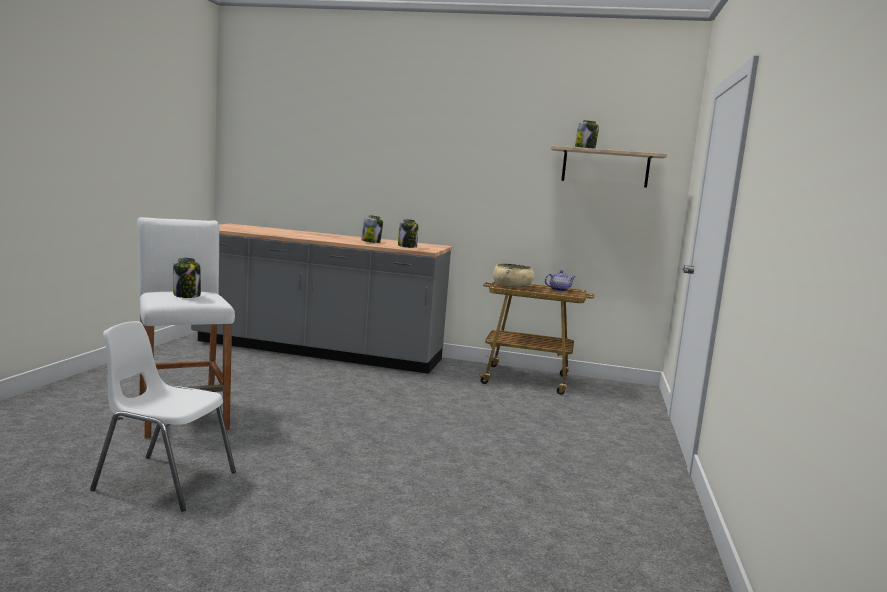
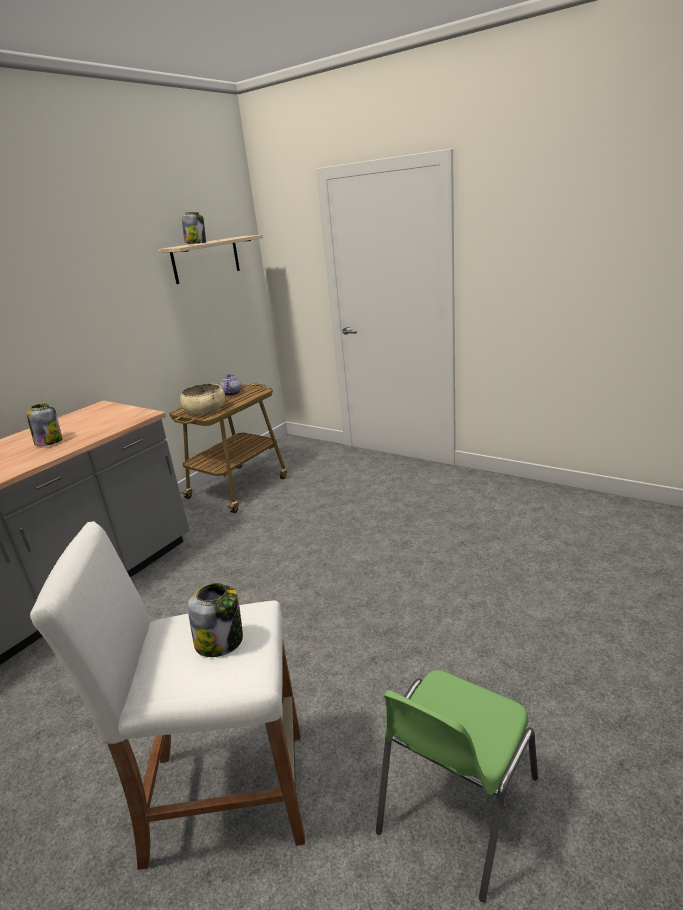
camera: 65 degrees left, 15 degrees up
(163, 481) = (455, 805): white chair -> green chair
(407, 246) = (105, 423): jar -> none

